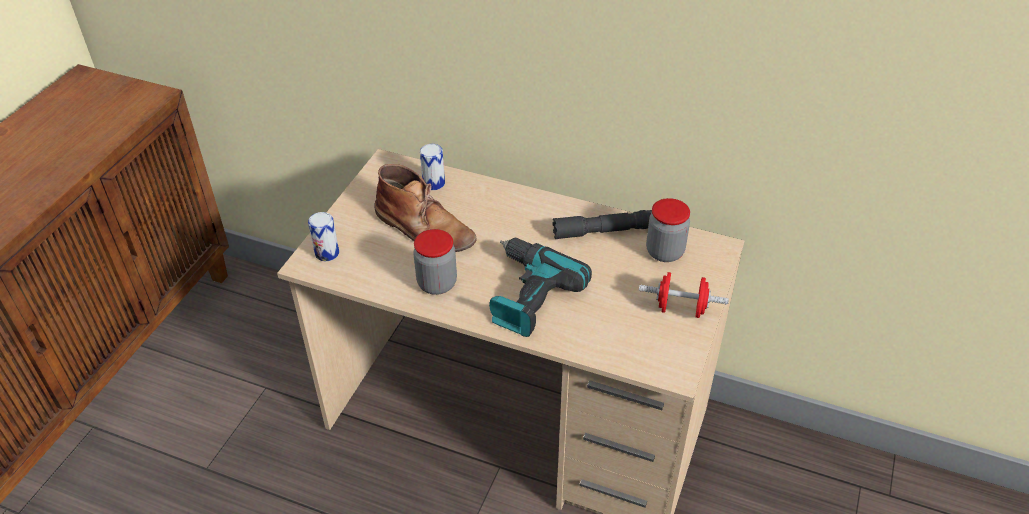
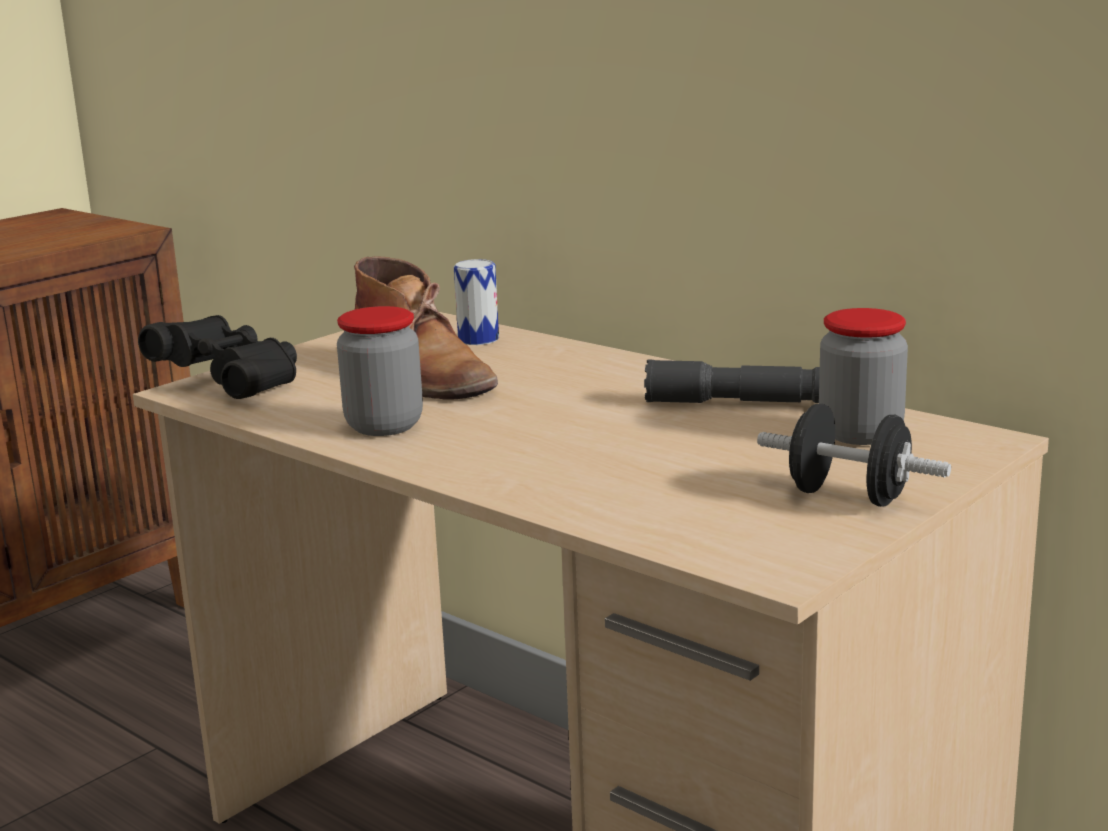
camera: 20 degrees right, 25 degrees down
(327, 253) = (232, 383): can -> black binoculars
(527, 295) = (539, 452): power drill -> none
(681, 308) = (848, 497): red dumbbell -> black dumbbell

